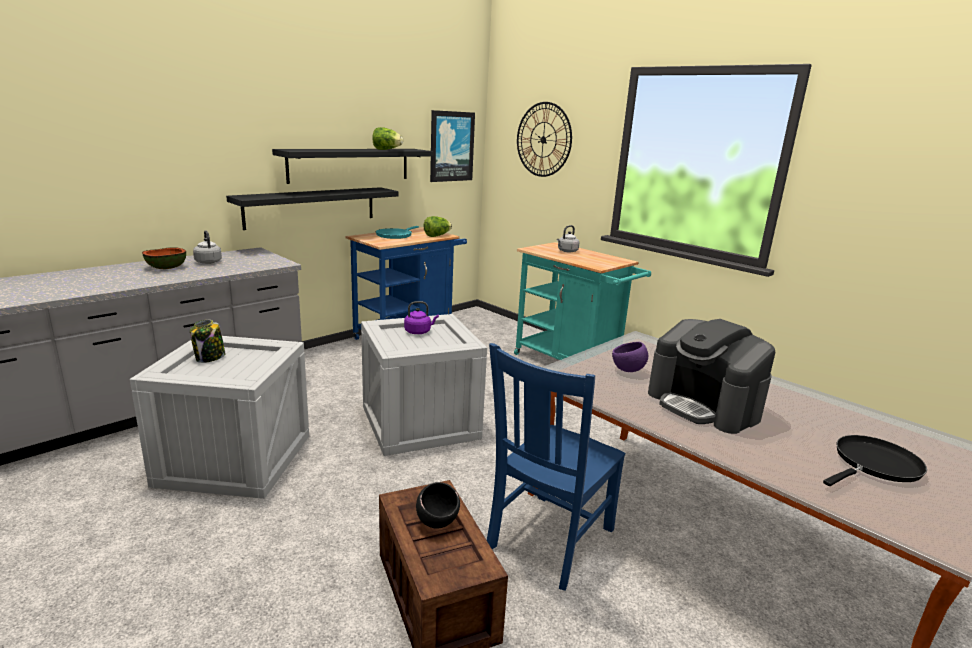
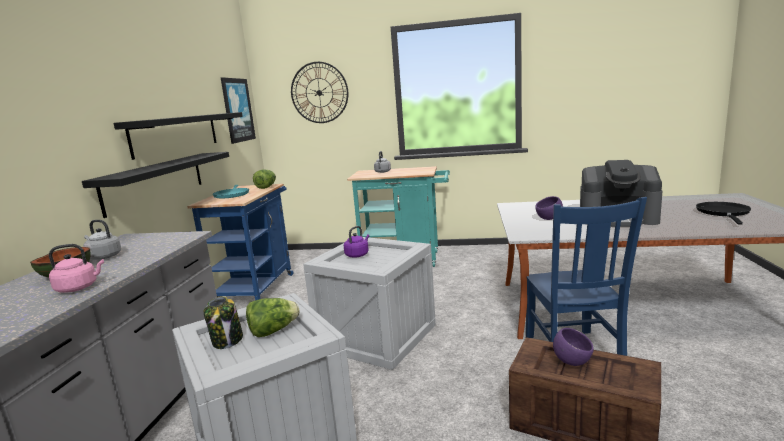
camera: 35 degrees left, 5 degrees down
(148, 279) = (79, 288): none -> pink kettle
(387, 150) = (208, 114): lettuce -> lettuce (273, 331)
(437, 522) = (572, 362): black bowl -> purple bowl

